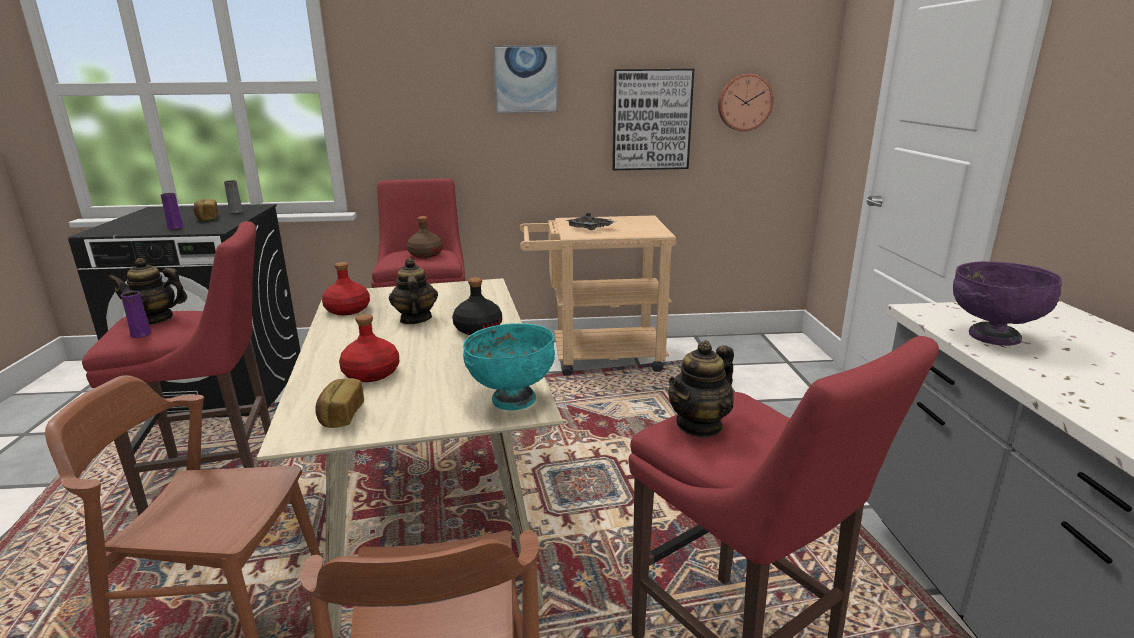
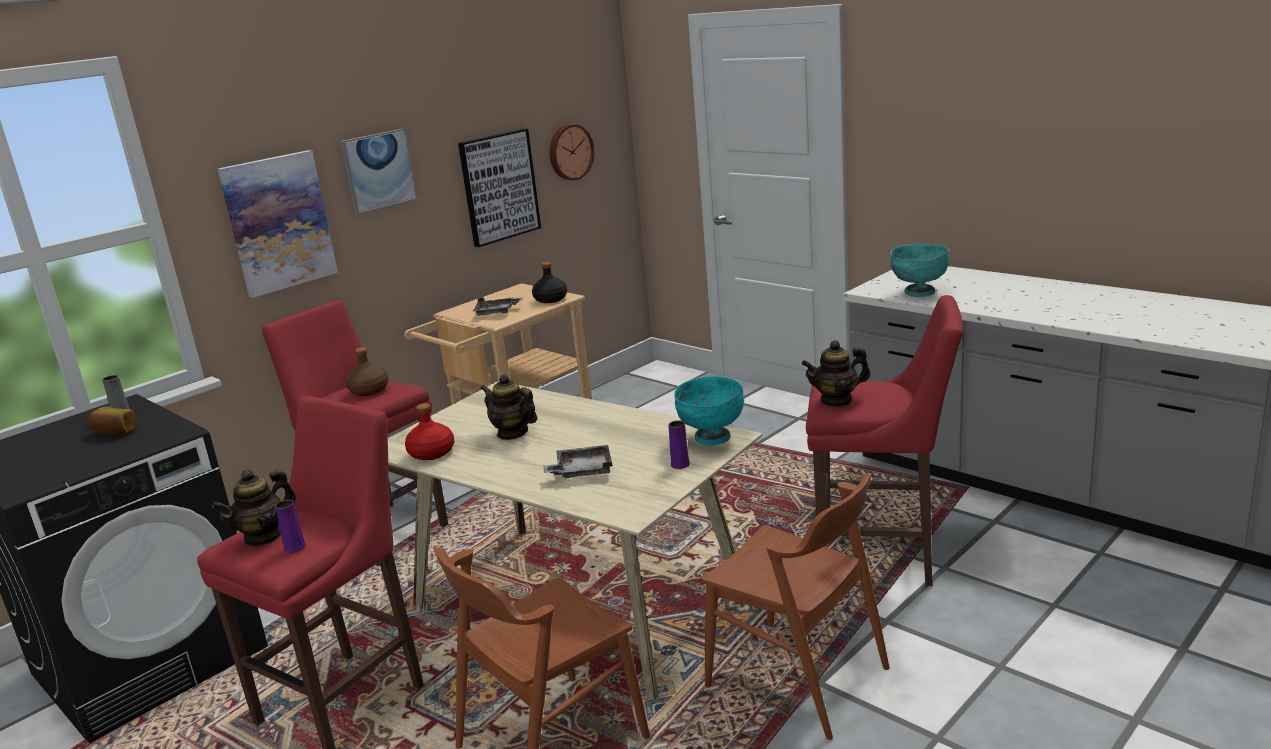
camera: 40 degrees left, 0 degrees up
(175, 227) = (117, 450): purple vase -> purple vase (680, 464)
(340, 415) = (630, 495): bread -> none
(371, 373) = (582, 471): red bottle -> grey tray
(425, 105) = (278, 222): none -> picture
(477, 329) = (581, 417): black bottle -> black bottle (550, 299)
(699, 425) = (836, 400): teapot -> teapot turned 75 degrees clockwise
(992, 337) = (918, 292): purple bowl -> turquoise bowl

